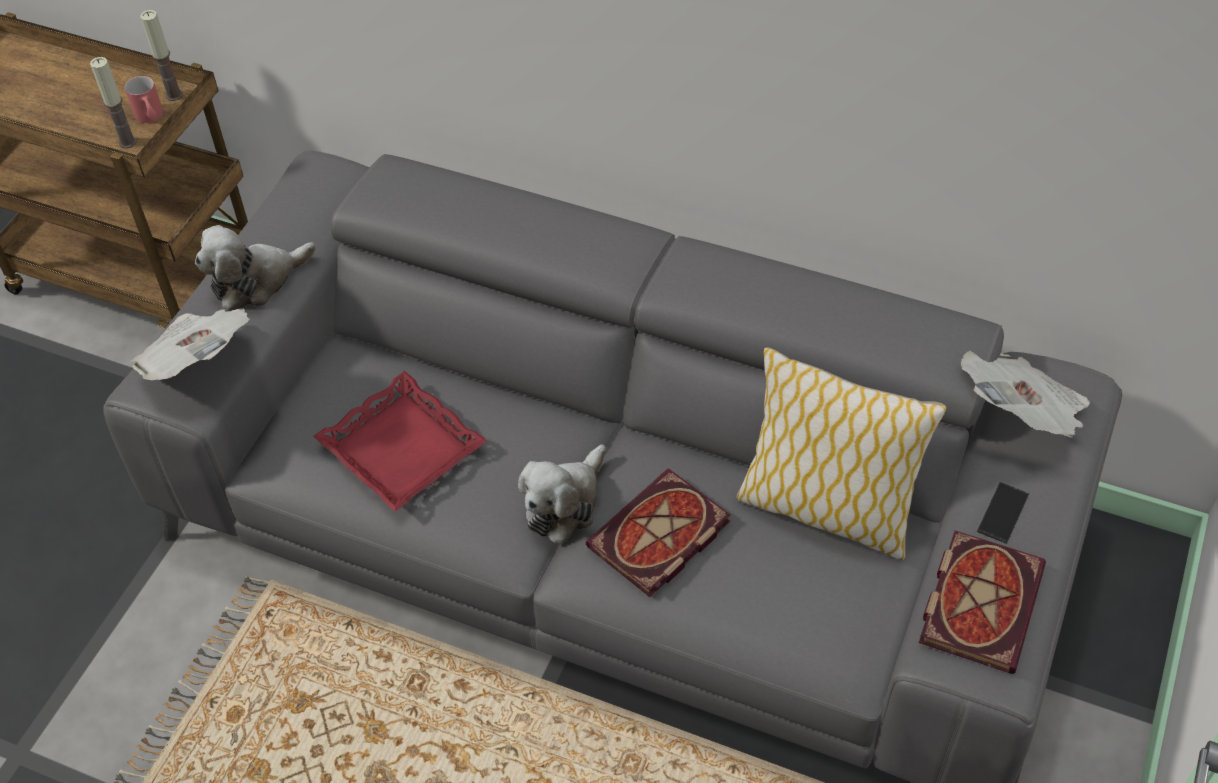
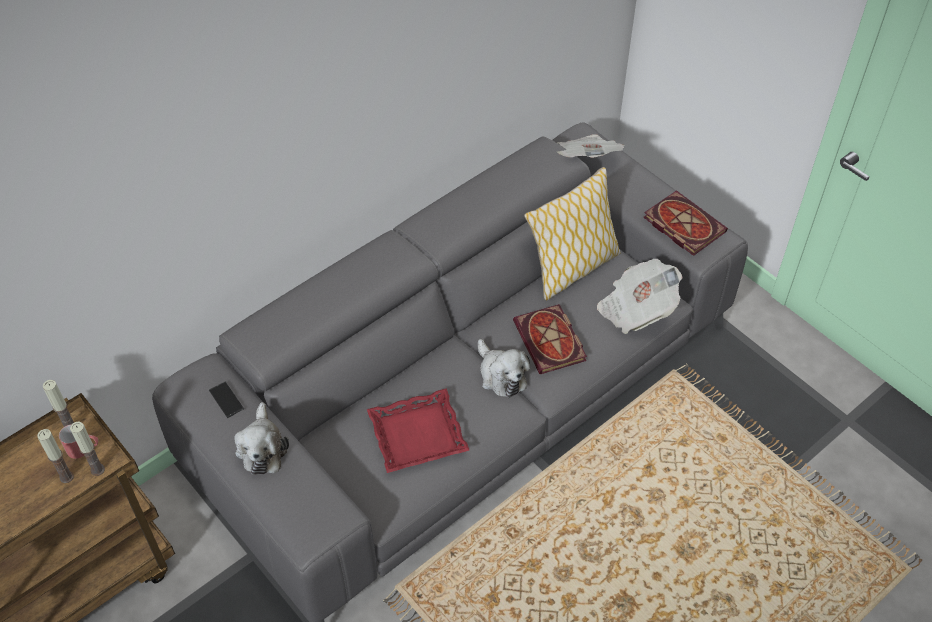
camera: 65 degrees left, 0 degrees up
(107, 123) = (66, 477): none -> candle
(197, 362) = (311, 501): newspaper -> newspaper (636, 309)
(1003, 513) = (639, 194): phone -> phone (226, 399)

